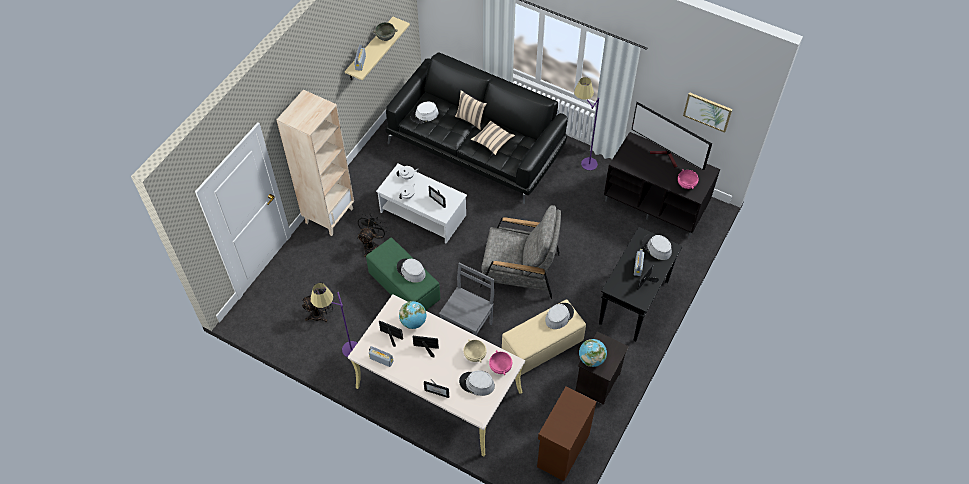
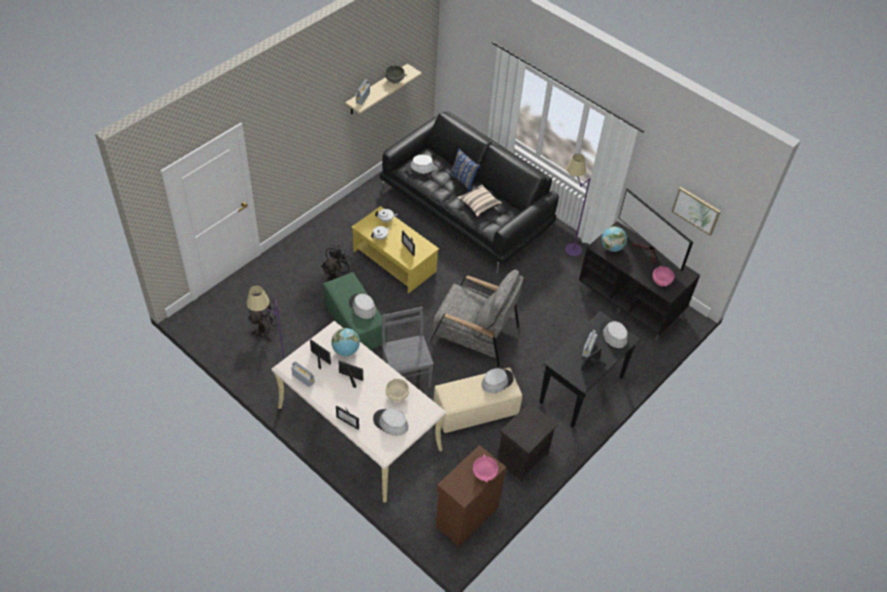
camera: 10 degrees right, 5 degrees down
(329, 215) = (303, 243): beige bookcase -> none
(423, 214) = (395, 261): white coffee table -> yellow coffee table
(468, 327) = (406, 376): grey chair -> grey chair turned 60 degrees counterclockwise
(471, 119) = (464, 180): beige pillow -> blue pillow
(501, 367) = (419, 412): pink bowl -> pink bowl (485, 473)
(591, 359) = (515, 427): globe -> globe (611, 247)

